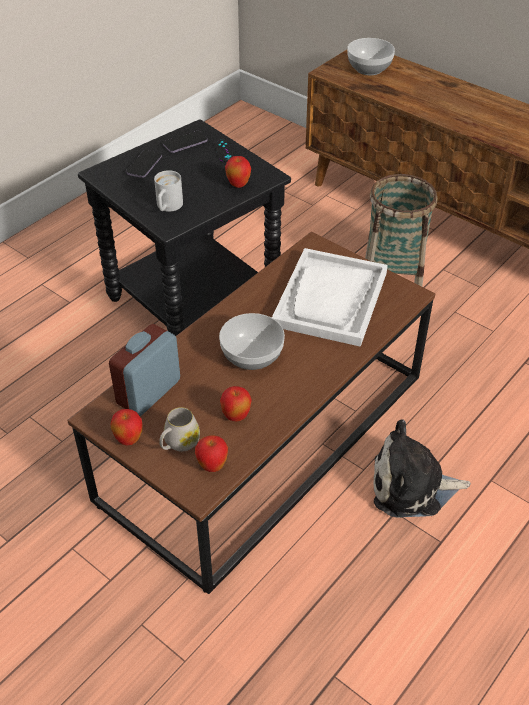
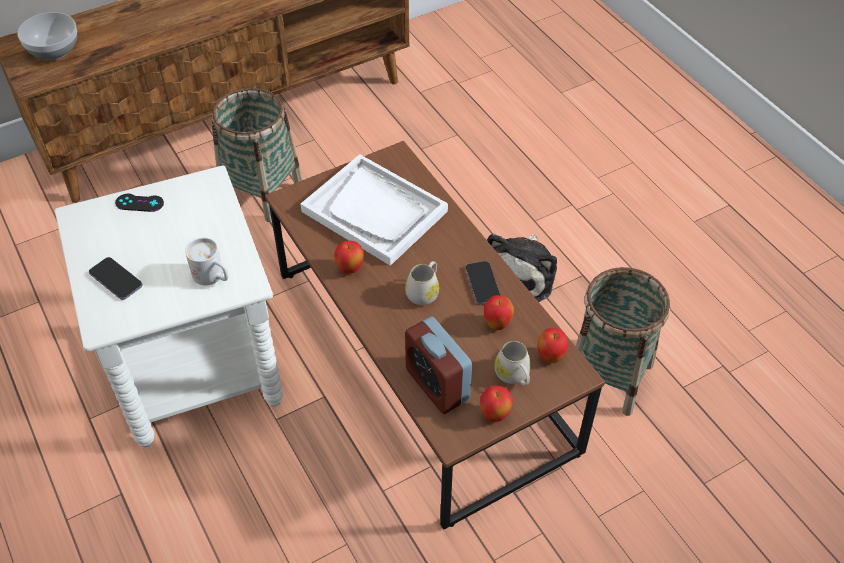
camera: 70 degrees left, 5 degrees up
(185, 143) = (98, 233): phone -> phone (482, 284)
(193, 299) = (193, 366): black side table -> white side table
(238, 185) = (211, 209): apple -> apple (350, 269)
(251, 356) = (424, 292): bowl -> white mug
(315, 597) = (608, 376): none -> basket

